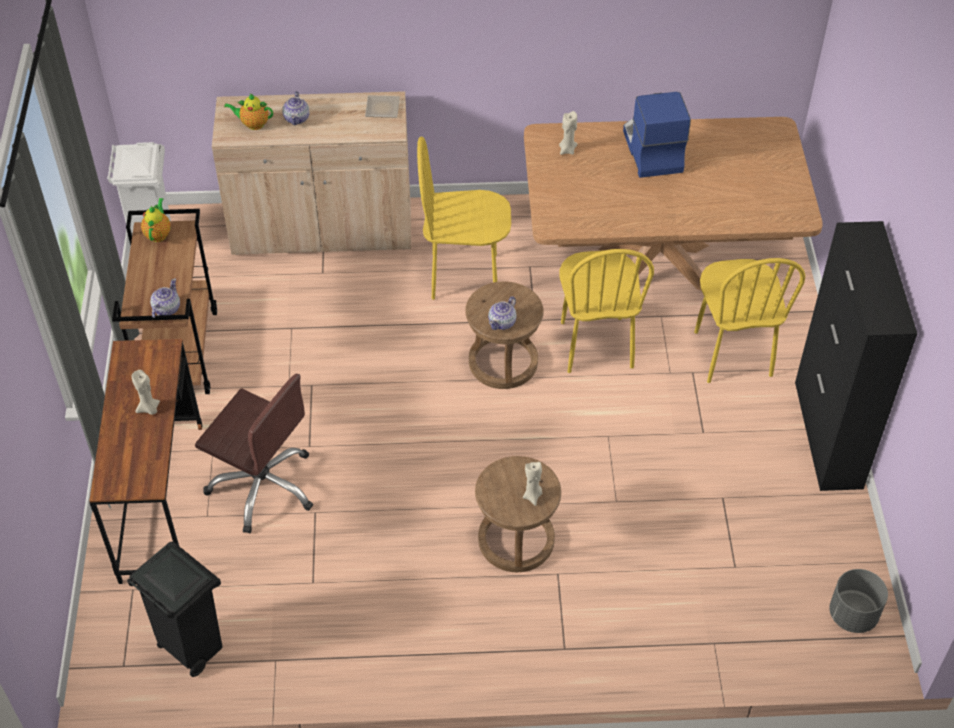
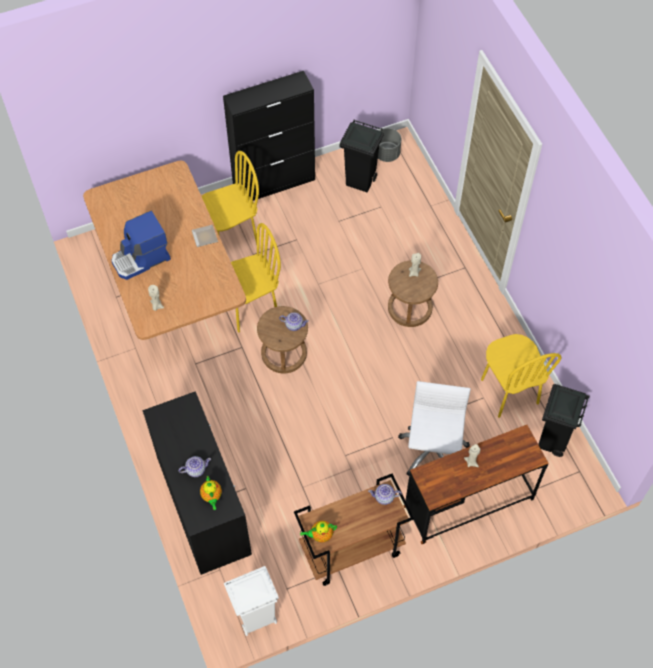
camera: 110 degrees left, 10 degrees up
(263, 486) = (432, 451): brown office chair -> white office chair
(322, 229) = (203, 505): beige cabinet -> black cabinet
(381, 108) = (165, 418): plate -> plate (204, 237)
(464, 275) = (217, 399): yellow chair -> yellow chair (509, 391)
(799, 555) = (361, 181): none -> black trash can

